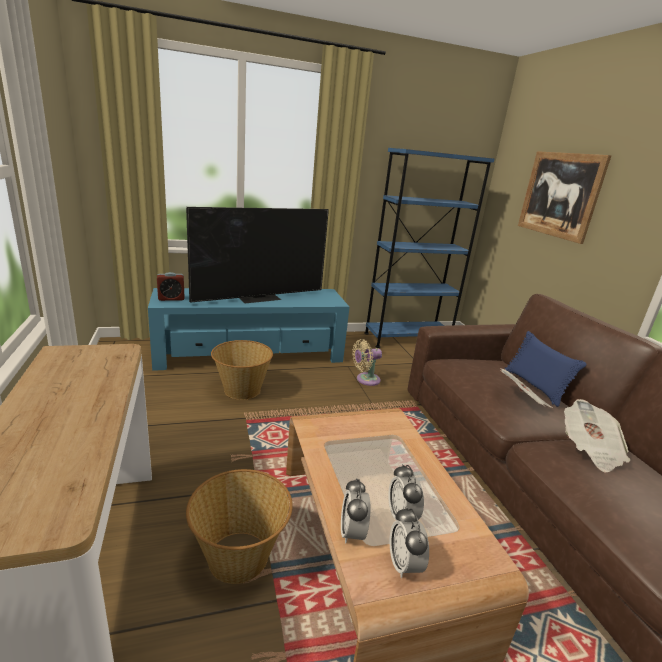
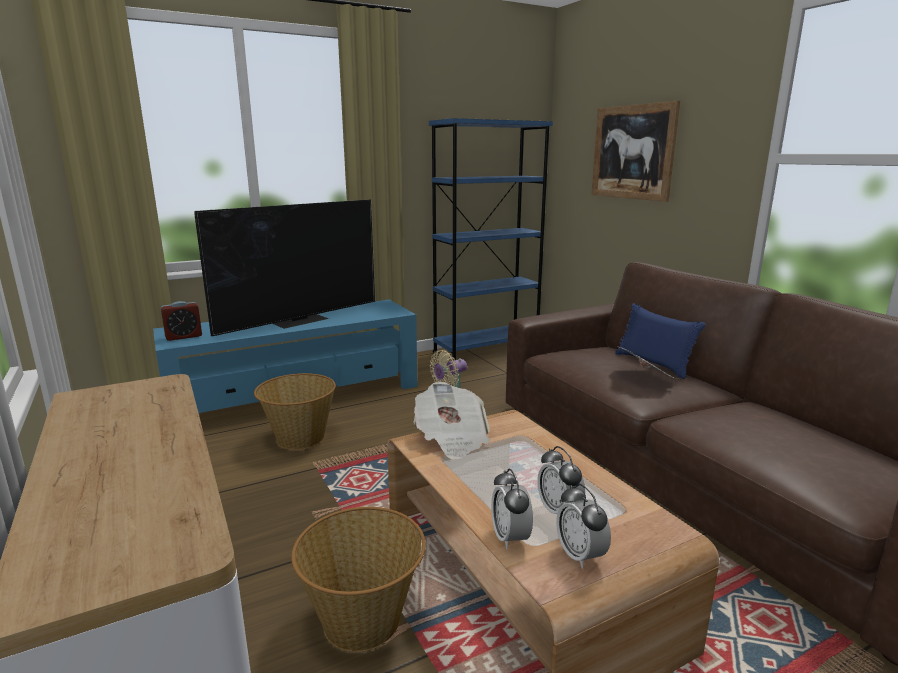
camera: 10 degrees left, 5 degrees down
(590, 450) = (733, 410): newspaper -> newspaper (452, 439)

